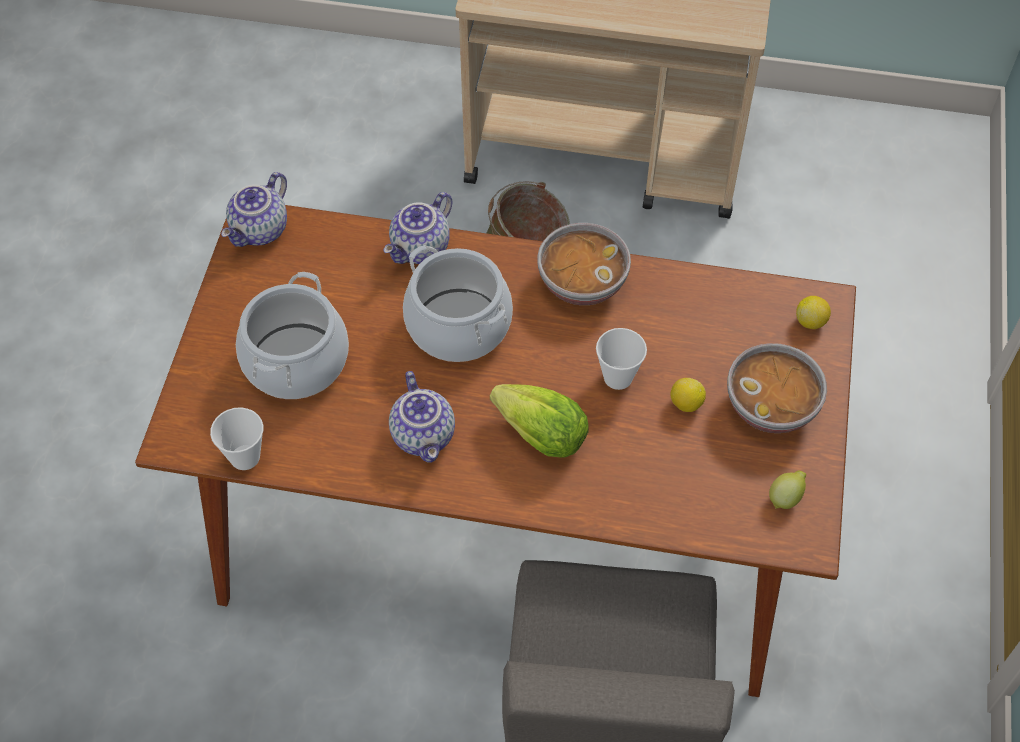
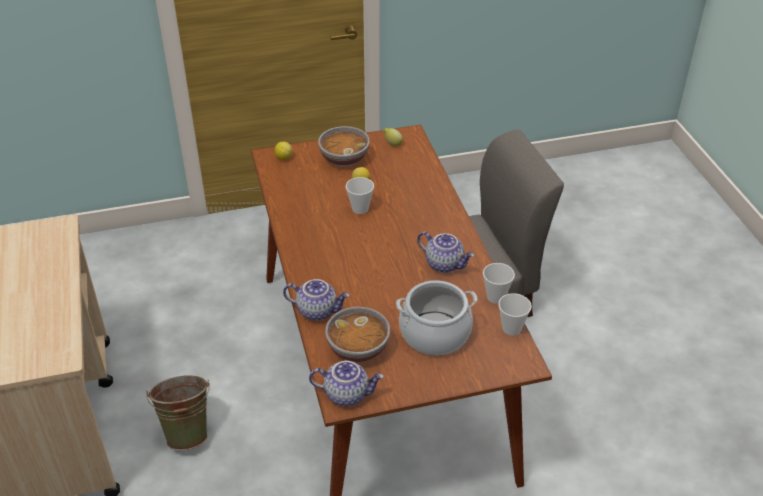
camera: 115 degrees left, 15 degrees down
(316, 469) = (496, 297): none -> cup
(425, 436) = (445, 264): teapot -> teapot turned 75 degrees clockwise
(458, 325) = (364, 276): cooking pot -> none
(541, 436) = (414, 223): lettuce -> none
(581, 282) = (304, 238): bowl -> bowl (358, 349)

